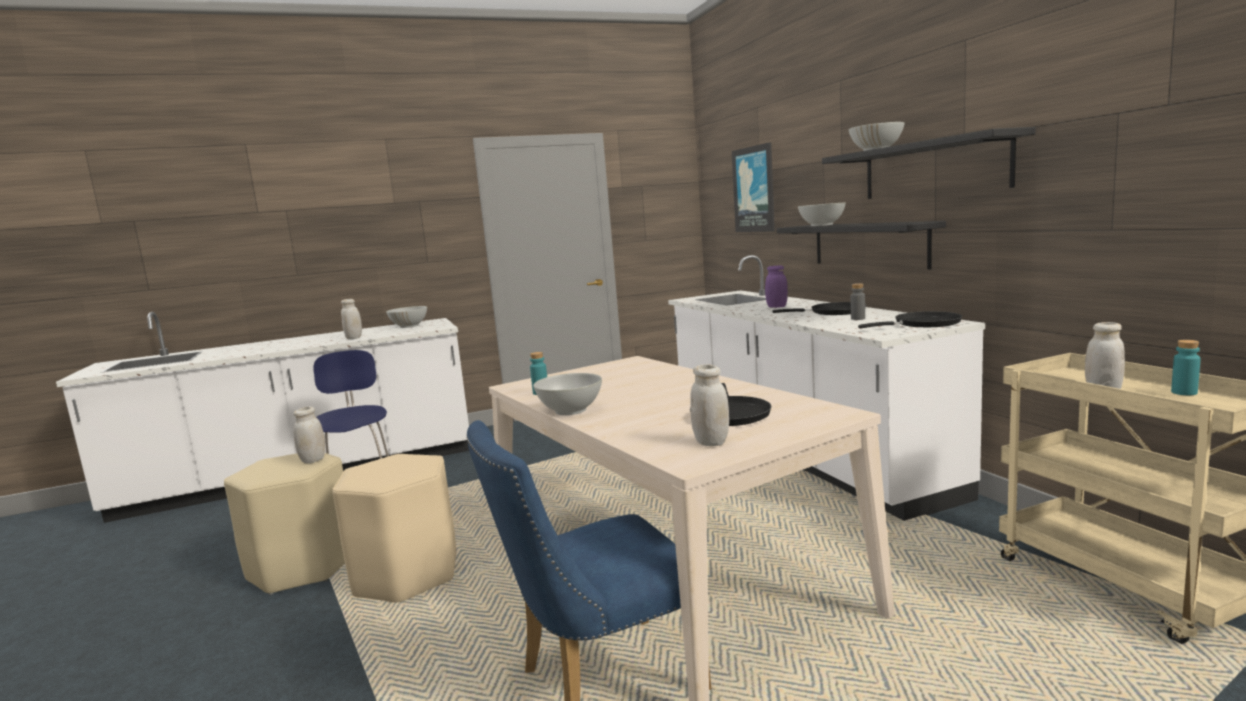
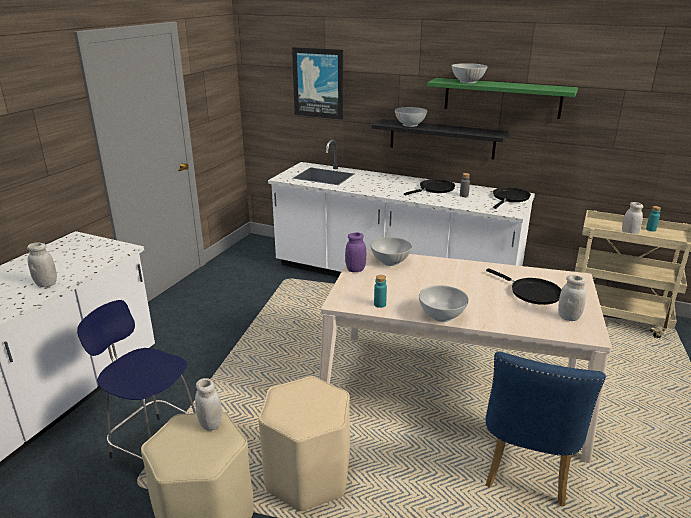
camera: 45 degrees left, 15 degrees up
(409, 326) = (67, 252): white bowl -> white bowl (390, 261)
(776, 307) = (382, 185): purple jar -> purple jar (355, 270)
(933, 168) = (502, 98): black shelf -> green shelf

